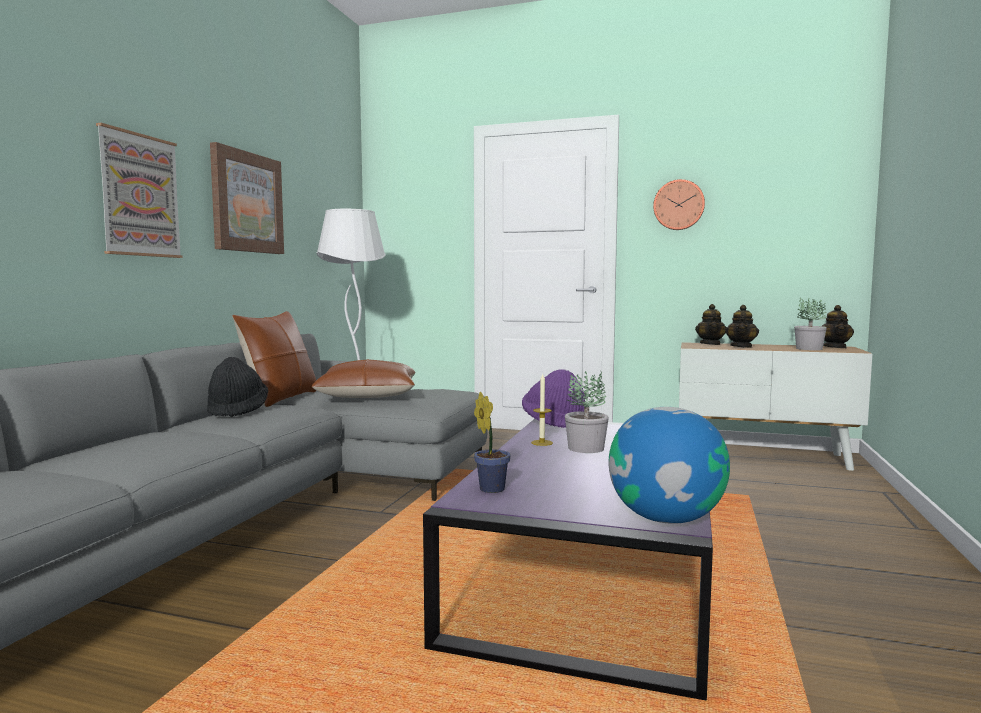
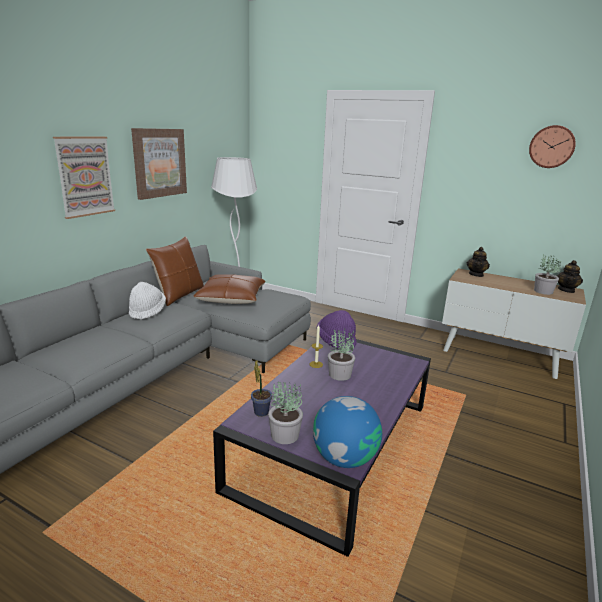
camera: 10 degrees right, 15 degrees up
(237, 410) = (147, 311): black hat -> white hat
(550, 506) = (285, 435): none -> potted plant
(678, 205) = (470, 167): wall clock -> wall clock (551, 146)
(741, 346) = (495, 282): teapot -> none

